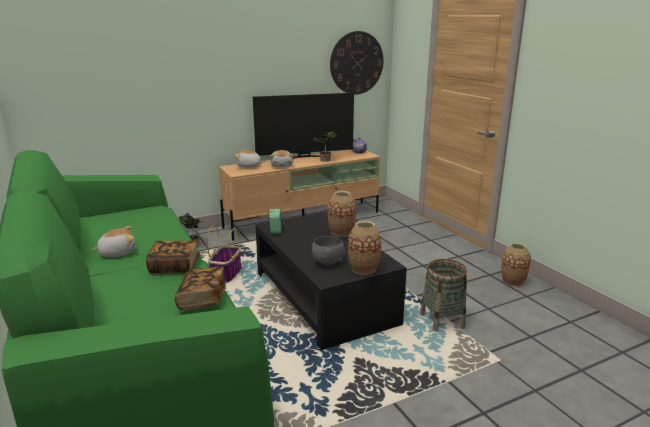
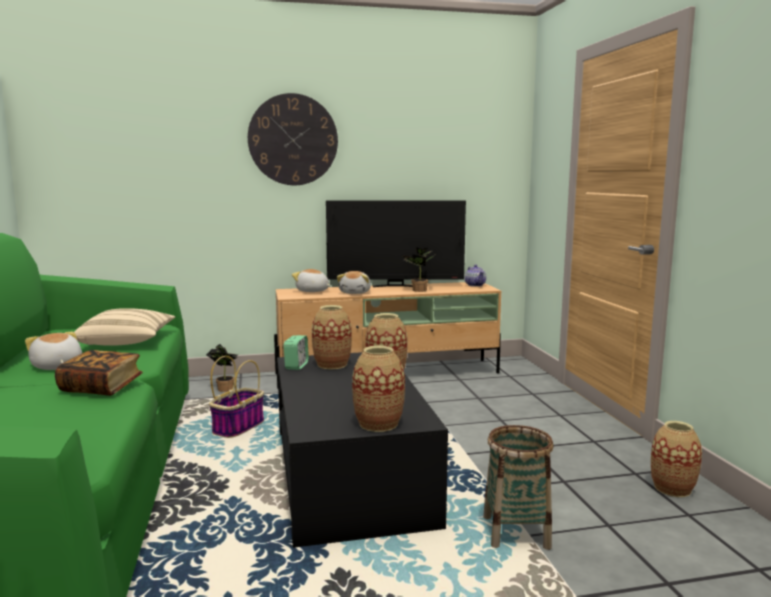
camera: 15 degrees right, 10 degrees down
(117, 252) = (56, 367): plush toy -> plush toy turned 120 degrees counterclockwise
(146, 225) = (127, 342): none -> beige pillow
(202, 299) = (89, 428): book -> none
(299, 226) = (332, 364): none -> vase
(328, 262) = (333, 409): grey bowl -> none
(356, 63) = (477, 164): wall clock -> wall clock (293, 140)

